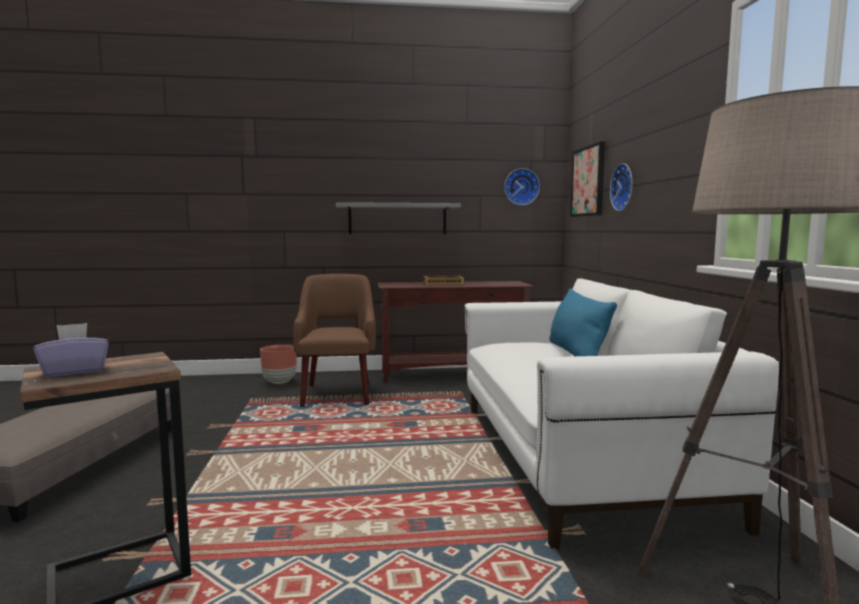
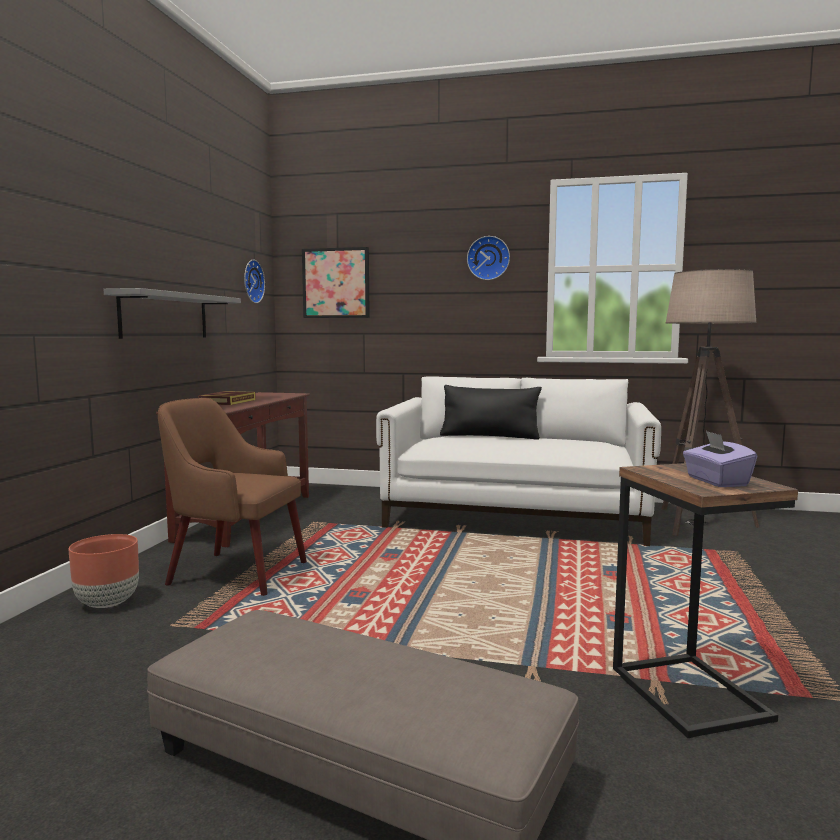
camera: 70 degrees left, 0 degrees up
(576, 354) = (489, 436): blue pillow -> black pillow
(624, 187) = (411, 294): wall clock -> wall clock (488, 258)

